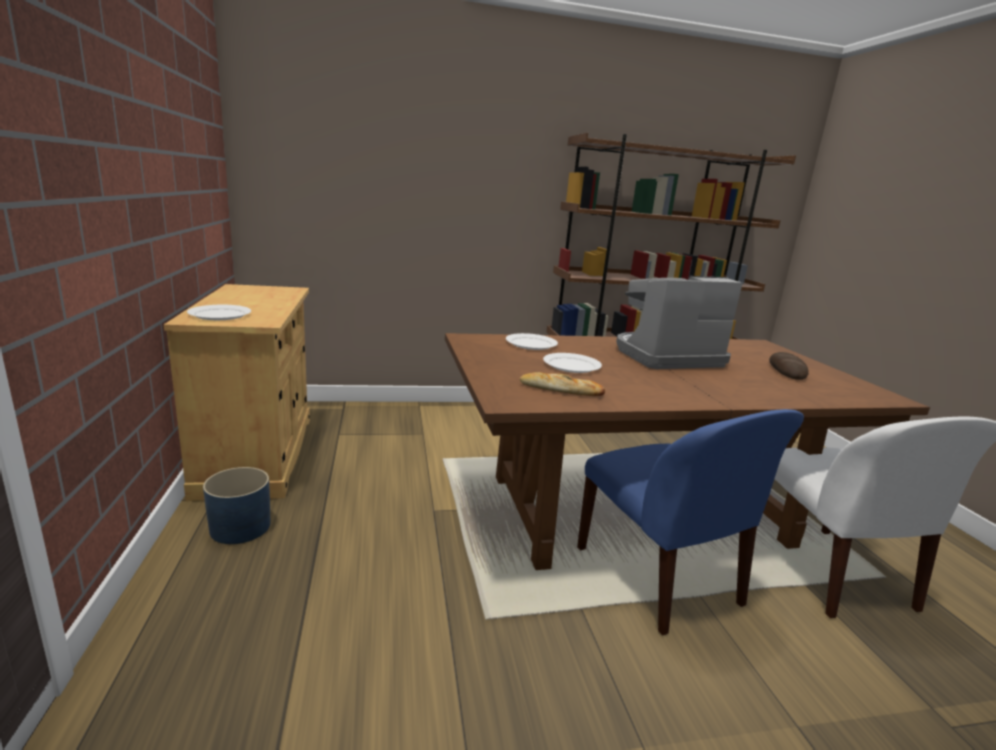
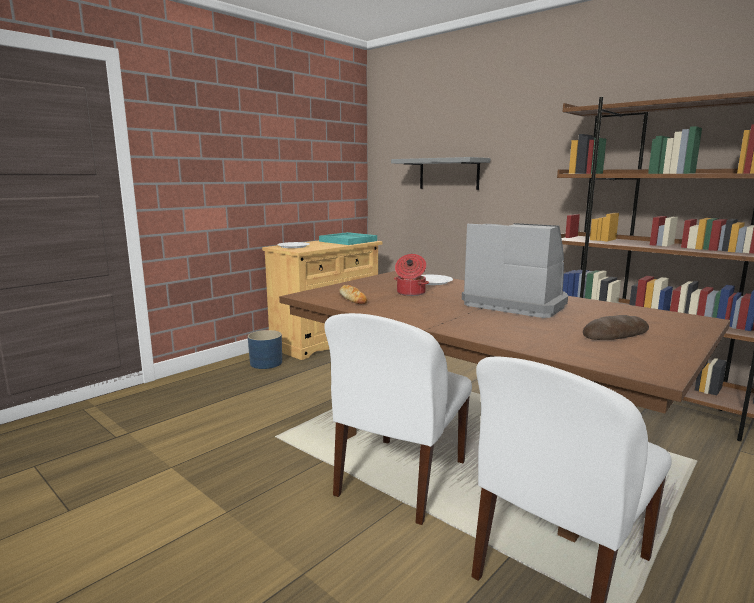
camera: 55 degrees right, 5 degrees down
(264, 292) = (348, 241): none -> turquoise tray
(390, 191) = (448, 174): none -> grey shelf
(572, 365) = (410, 293): white plate -> cooking pot
(659, 577) = (400, 479): blue chair -> white chair

